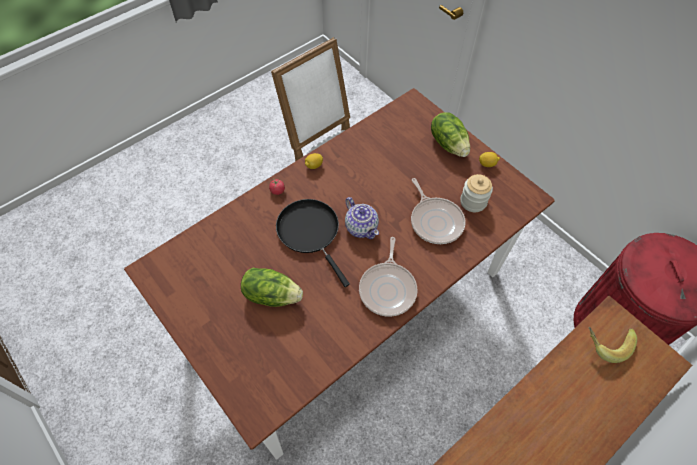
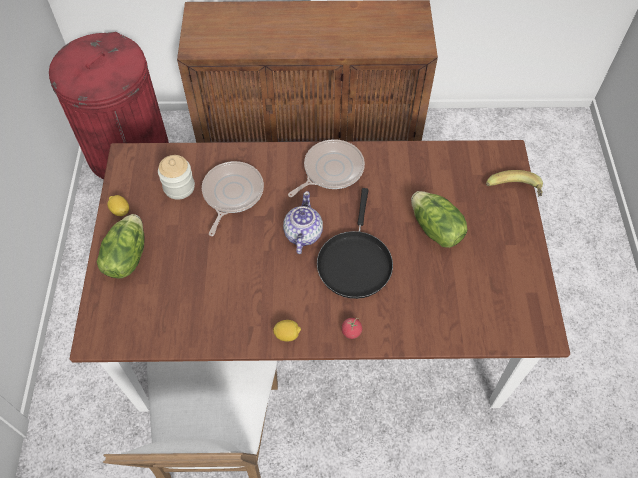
camera: 140 degrees left, 0 degrees up
(605, 342) = (219, 40): banana -> banana (514, 194)

